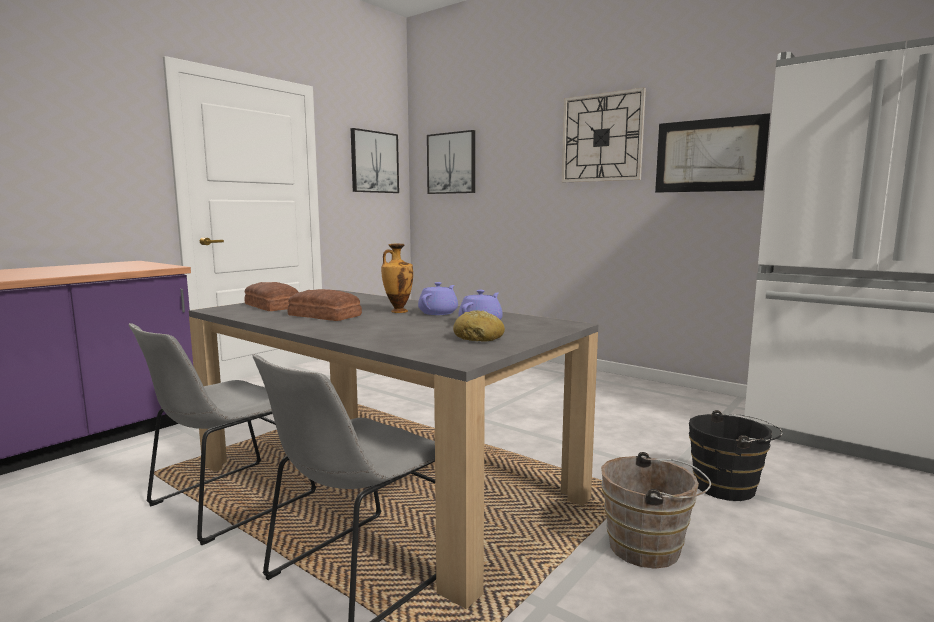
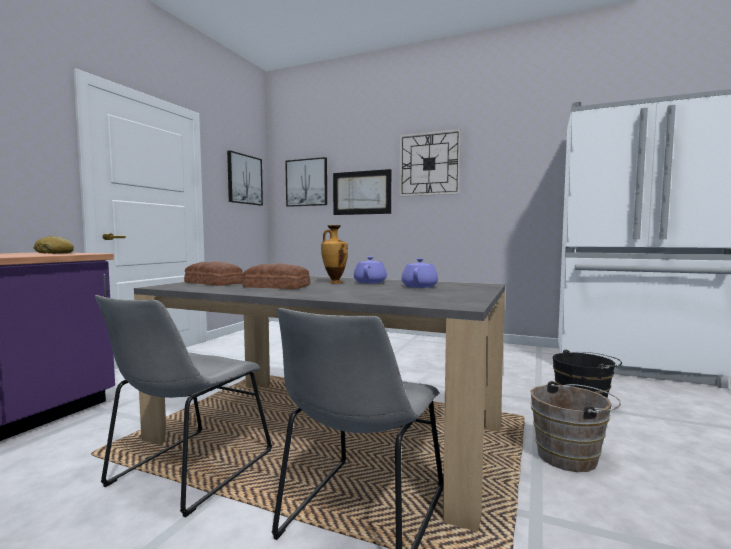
camera: 15 degrees left, 5 degrees down
(479, 338) = (440, 293): bread -> bread (55, 253)
(709, 155) = (508, 176): picture -> picture (361, 193)

